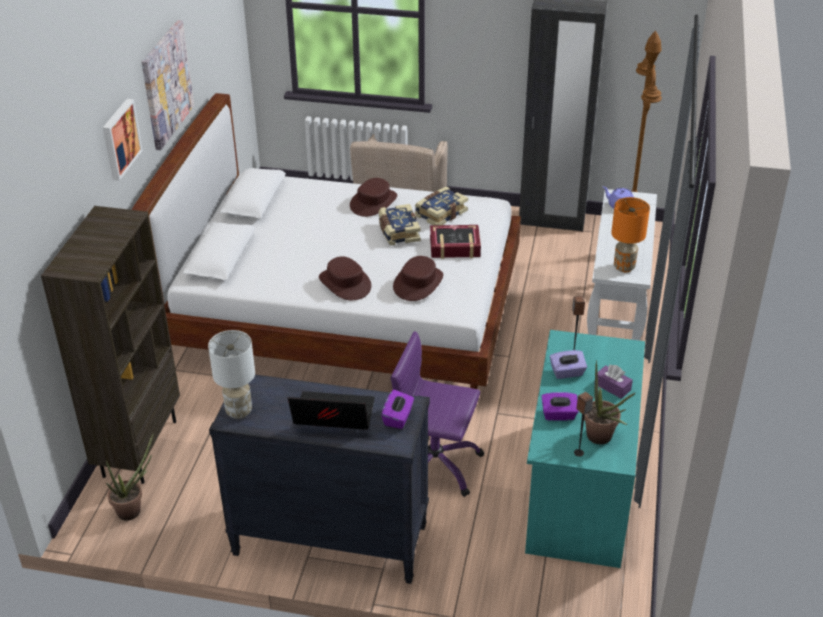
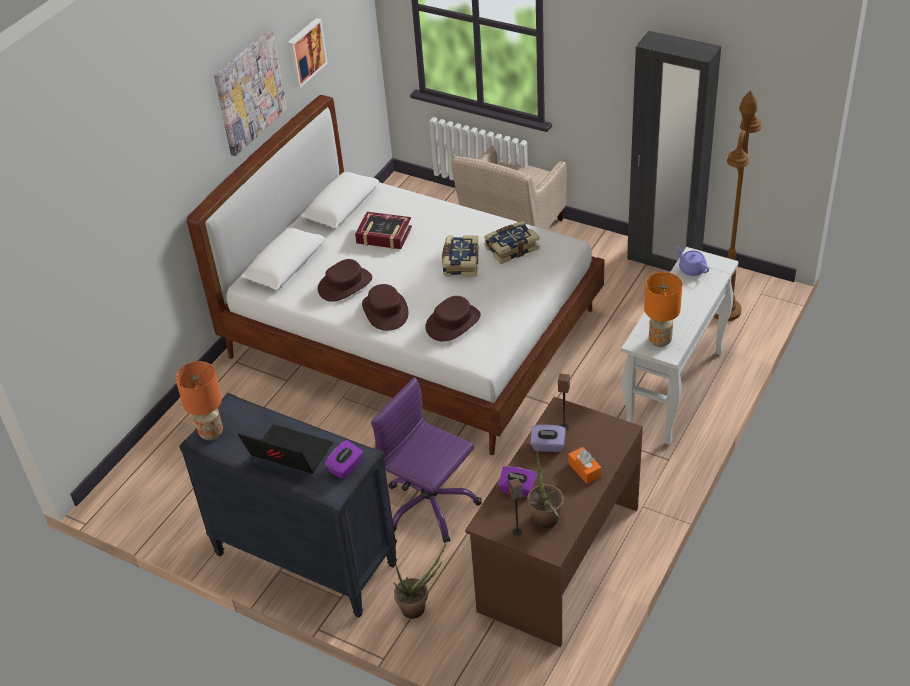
camera: 20 degrees right, 5 degrees up
(119, 139) = (179, 149): picture -> picture (305, 52)
(134, 509) = (151, 493): potted plant -> potted plant (418, 607)
(139, 447) = (177, 434): brown bookcase -> none
(239, 412) = (211, 433): white table lamp -> orange table lamp
(374, 202) = (452, 226): brown hat -> brown hat (345, 285)
(455, 247) = (508, 288): book -> book (384, 235)
(578, 488) = (557, 557): turquoise desk -> brown desk
(612, 387) = (584, 470): purple tissue box -> orange tissue box

